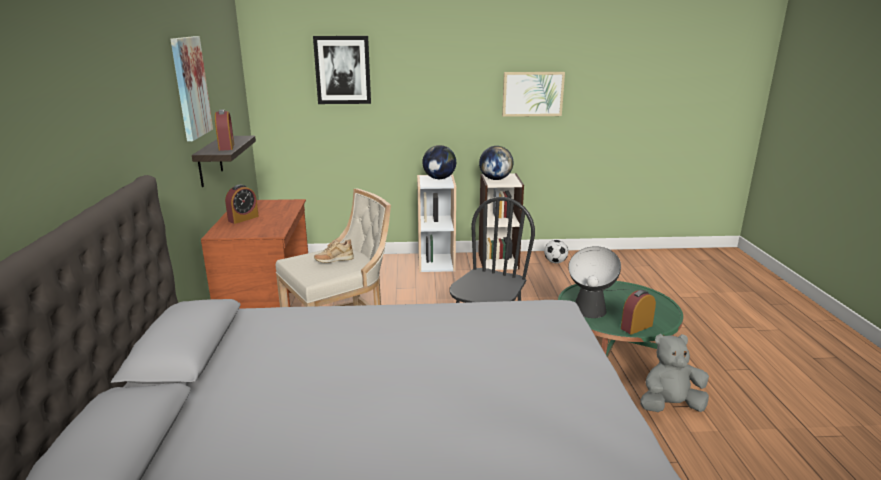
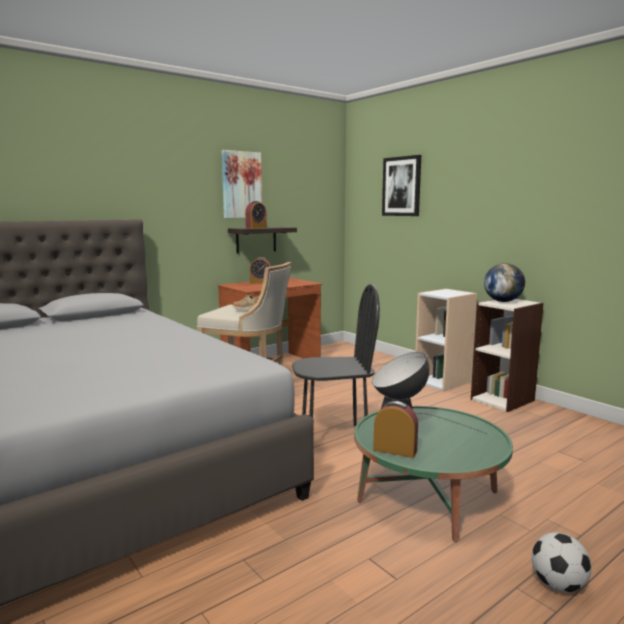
camera: 55 degrees right, 10 degrees down
(439, 178) = (453, 292): globe -> none
(532, 94) = (570, 209): picture -> none
(555, 262) = (565, 423): football -> football (558, 585)
(670, 406) = (367, 556): grey plush toy -> none

